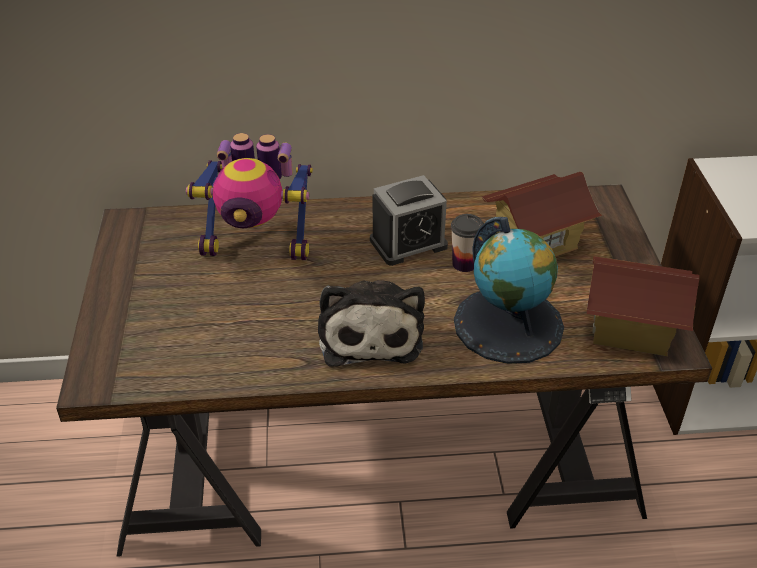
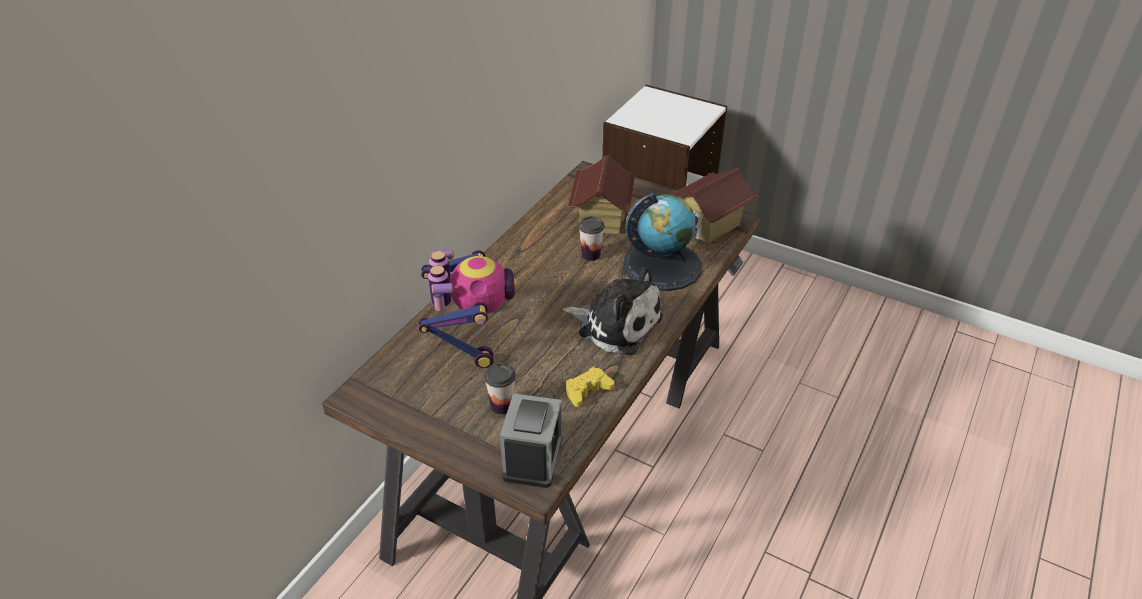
camera: 55 degrees left, 0 degrees up
(179, 311) = (502, 406): none -> cup
(247, 359) = (587, 390): none -> yellow game controller
(258, 246) = (470, 336): toy robot -> toy robot turned 45 degrees counterclockwise
(408, 243) = (545, 267): alarm clock -> alarm clock (533, 457)

